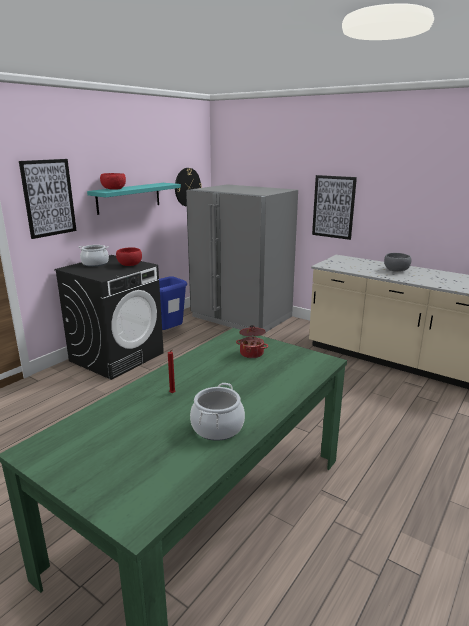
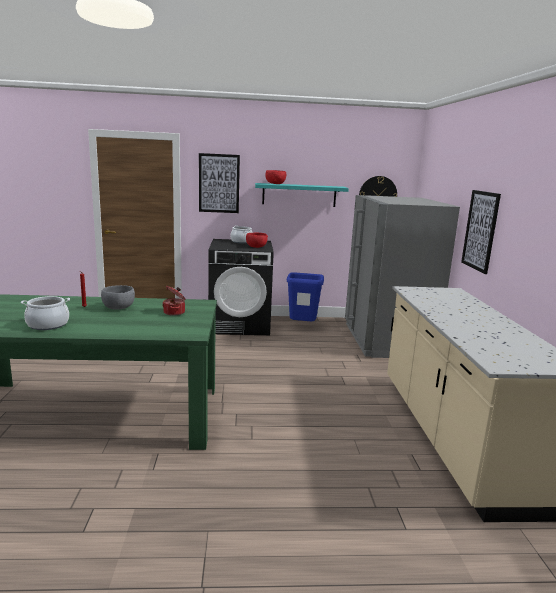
camera: 50 degrees right, 5 degrees down
(396, 270) = (468, 314): grey bowl -> grey bowl (118, 308)

